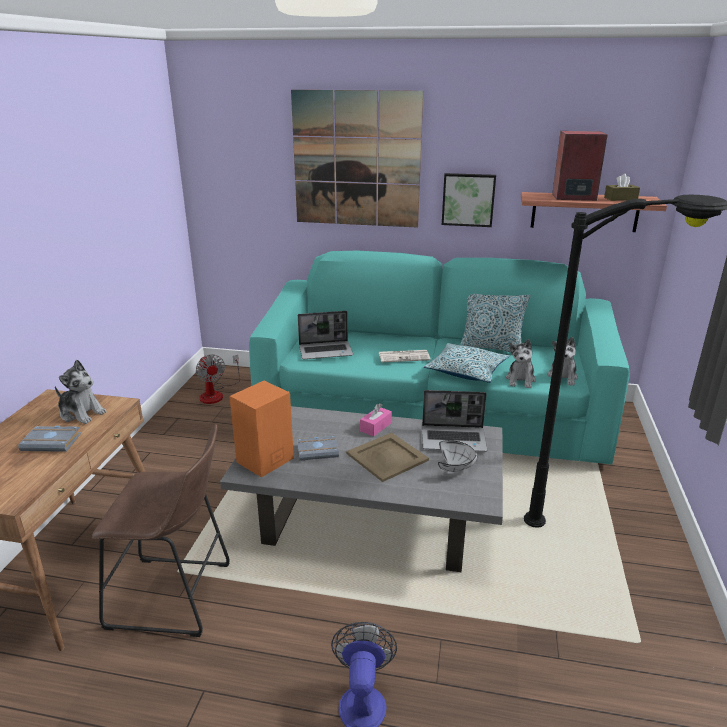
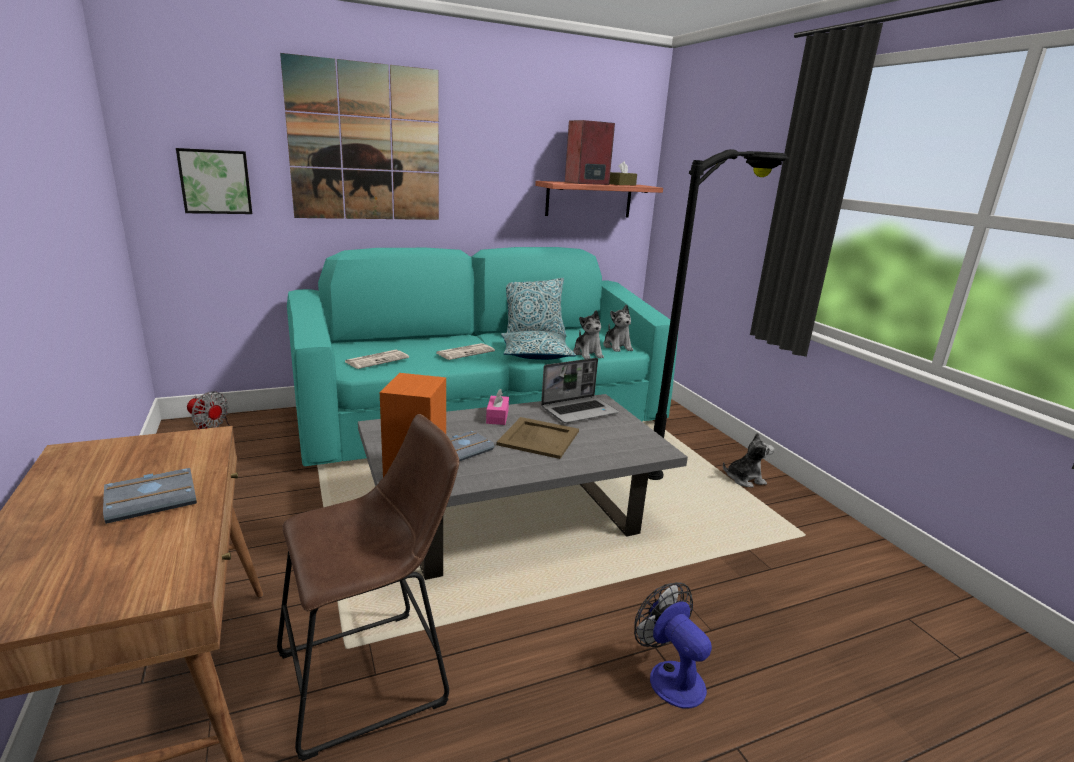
camera: 35 degrees left, 5 degrees down
(81, 413) = (158, 458): plush toy -> plush toy (744, 479)
(326, 351) = (377, 360): laptop -> newspaper
(456, 467) = (608, 431): white bowl -> none
(468, 199) = (487, 189): picture -> picture (215, 181)

